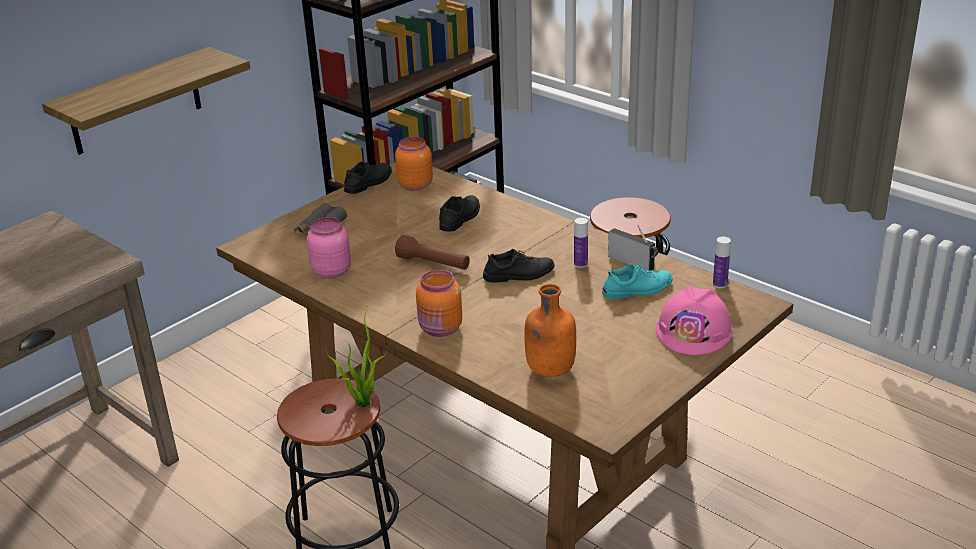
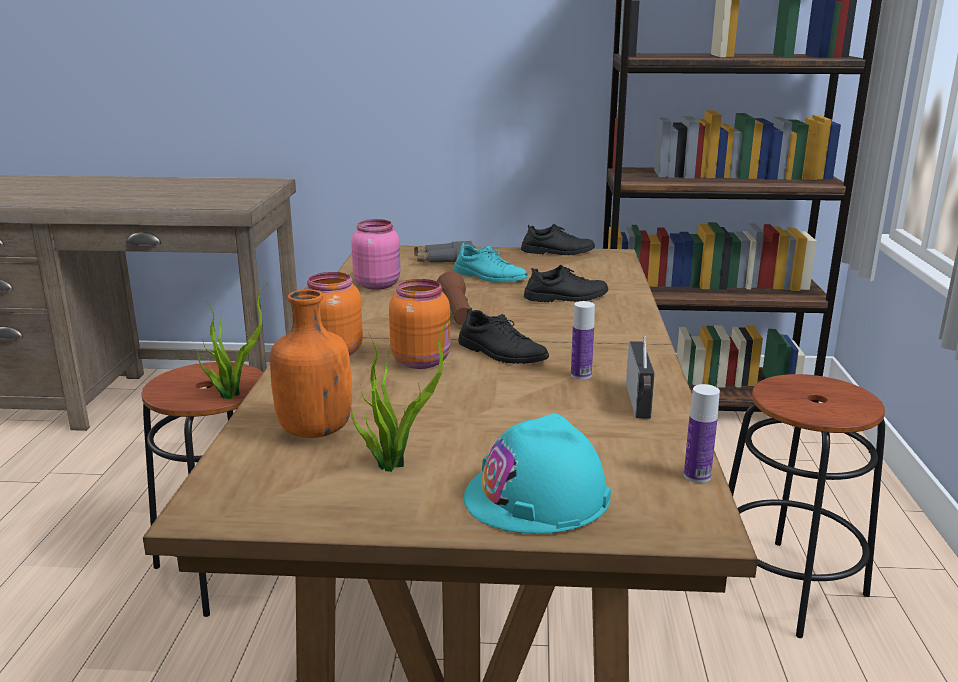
camera: 50 degrees right, 10 degrees down
(135, 102) = (402, 110): shelf -> none
(415, 185) = (589, 266): orange jar -> orange jar (422, 361)
(617, 357) = (394, 462): none -> potted plant
(637, 289) = (581, 424): turquoise shoe -> turquoise shoe (489, 277)
(694, 331) = (537, 496): pink hard hat -> turquoise hard hat

